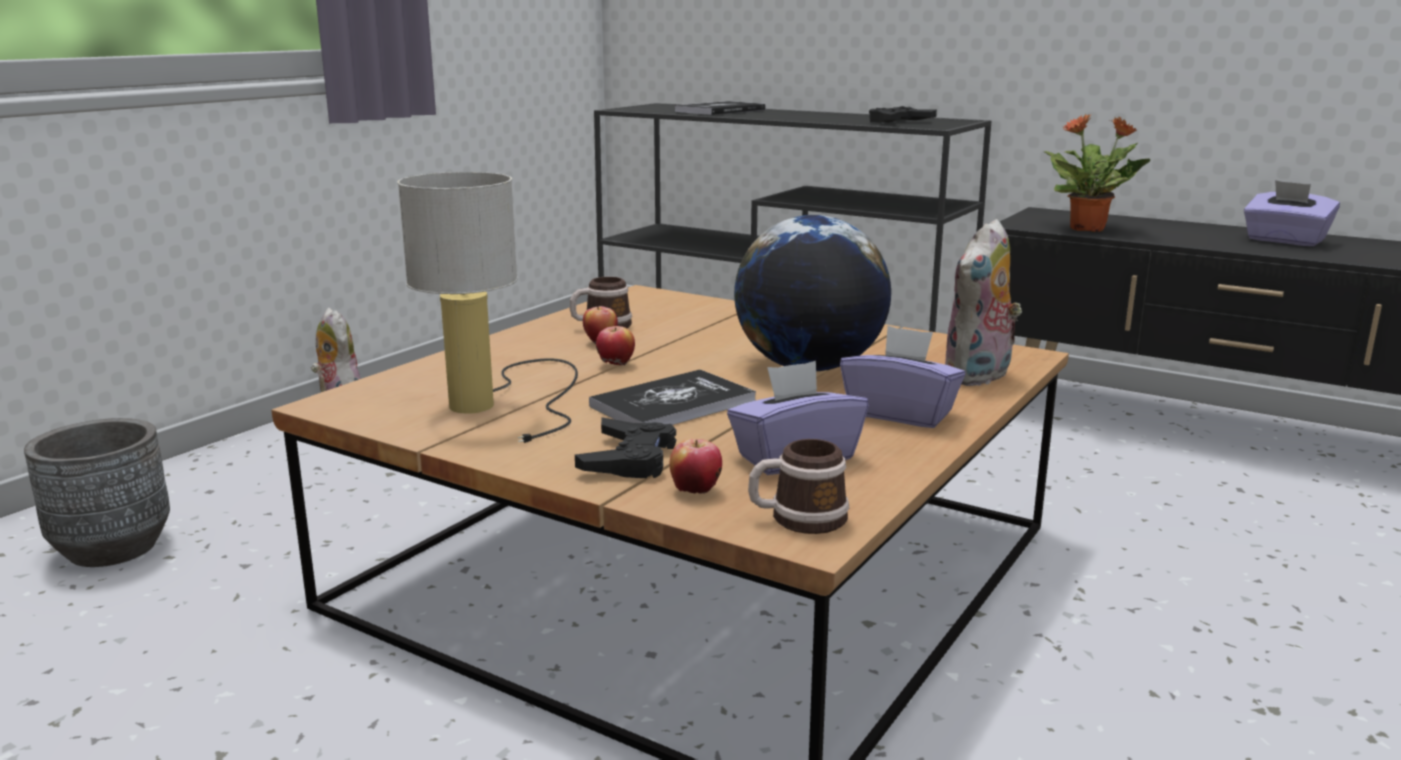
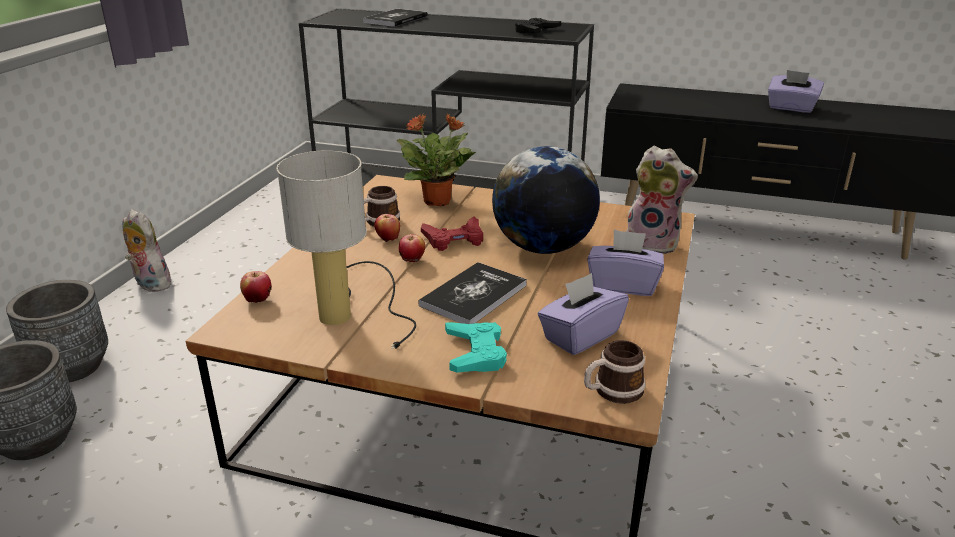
camera: 15 degrees left, 10 degrees up
(199, 482) = (72, 367): none -> grey planter
(629, 459) = (475, 353): black game controller -> turquoise game controller
(690, 349) = (454, 239): none -> red game controller
(695, 491) = (535, 376): apple -> apple (258, 300)
(979, 377) = (653, 244): plush toy -> plush toy turned 90 degrees counterclockwise
(1089, 229) = (670, 105): potted plant -> potted plant (438, 201)

